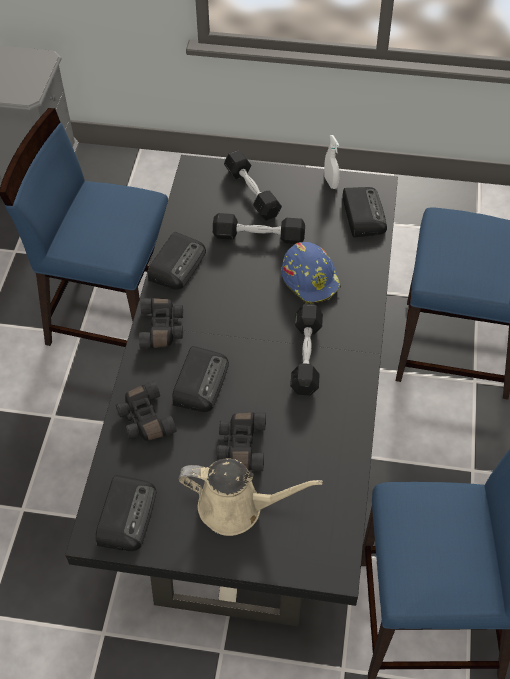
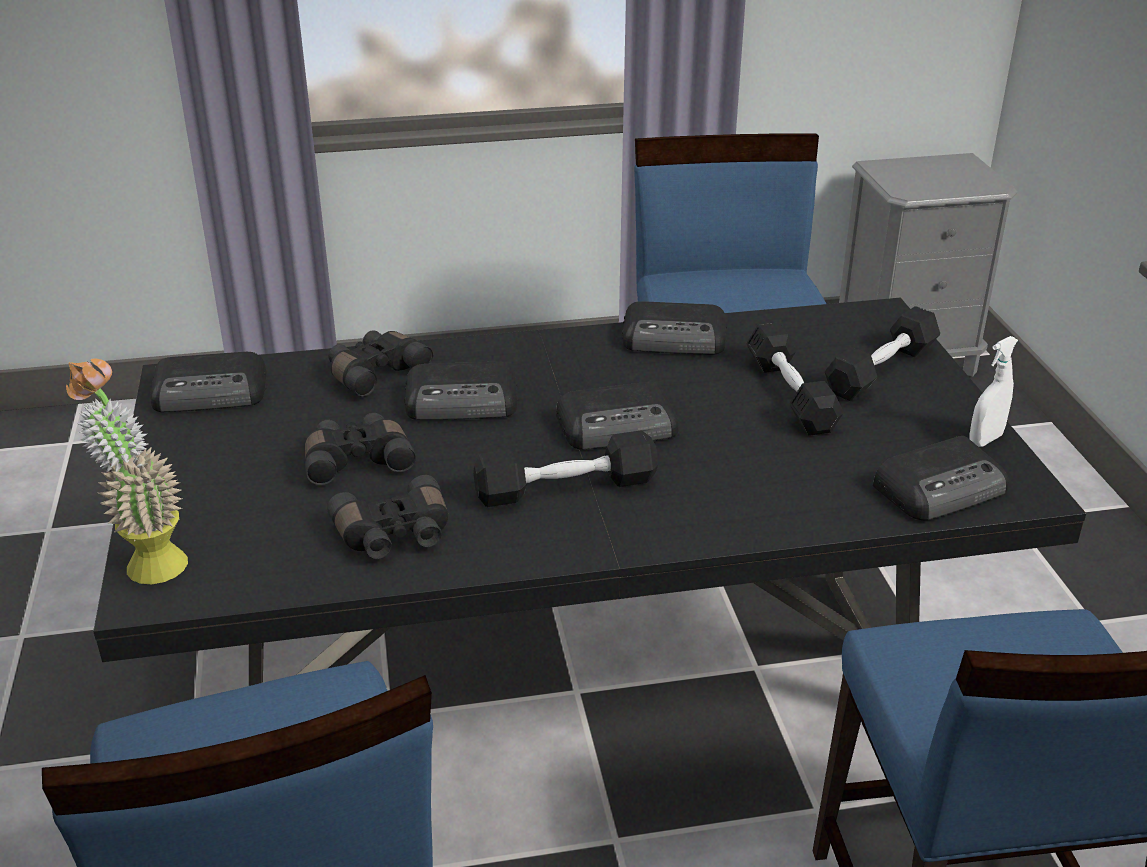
camera: 70 degrees right, 20 degrees down
(163, 328) = (544, 353): black binoculars -> black binoculars (394, 535)
(237, 507) = (243, 478): beige watering can -> none
(258, 317) = (619, 426): none -> radio
(301, 566) = (146, 559): none -> potted plant
(311, 279) = (739, 461): blue hard hat -> none

